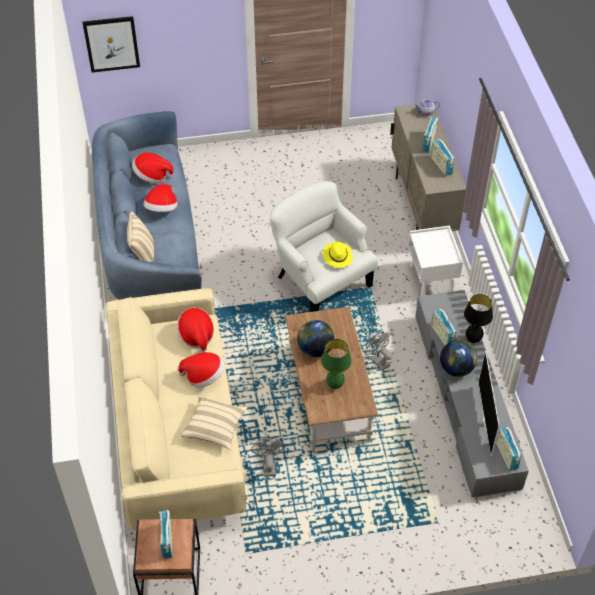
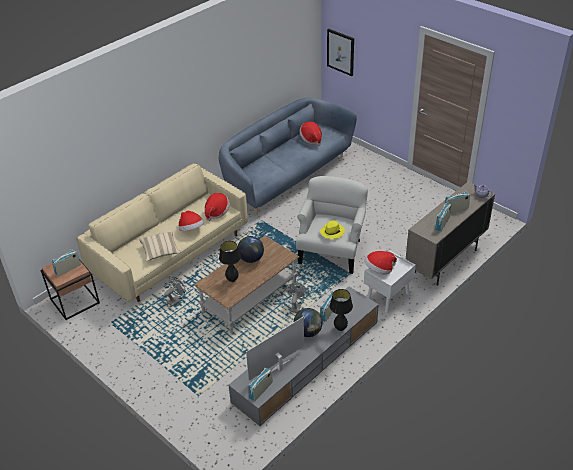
camera: 55 degrees right, 10 degrees down
(143, 256) = (250, 166): beige pillow -> none
(162, 209) = (291, 154): hat -> hat (379, 270)
(335, 385) = (232, 280): green table lamp -> black table lamp

